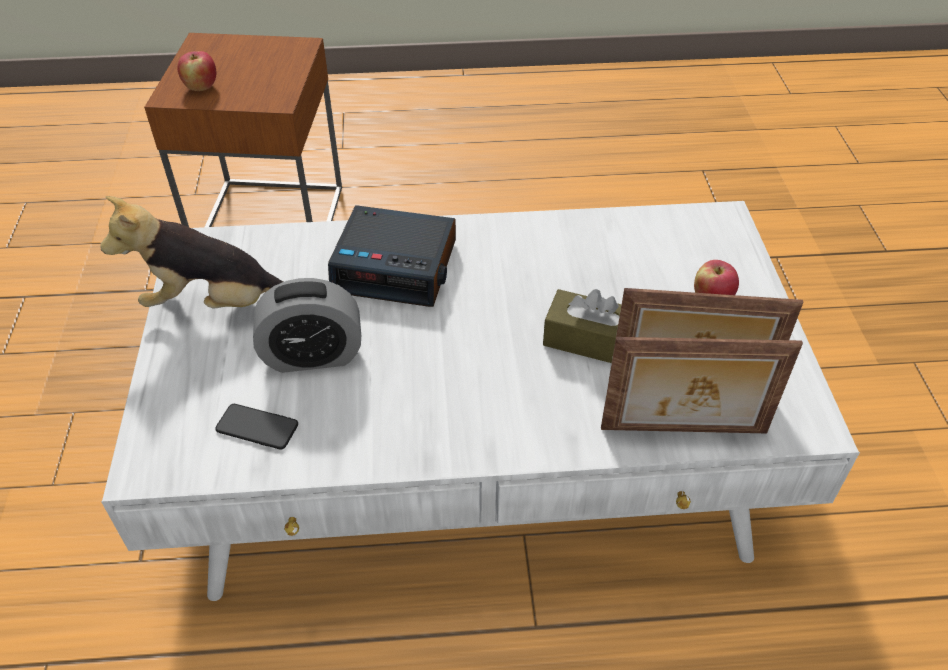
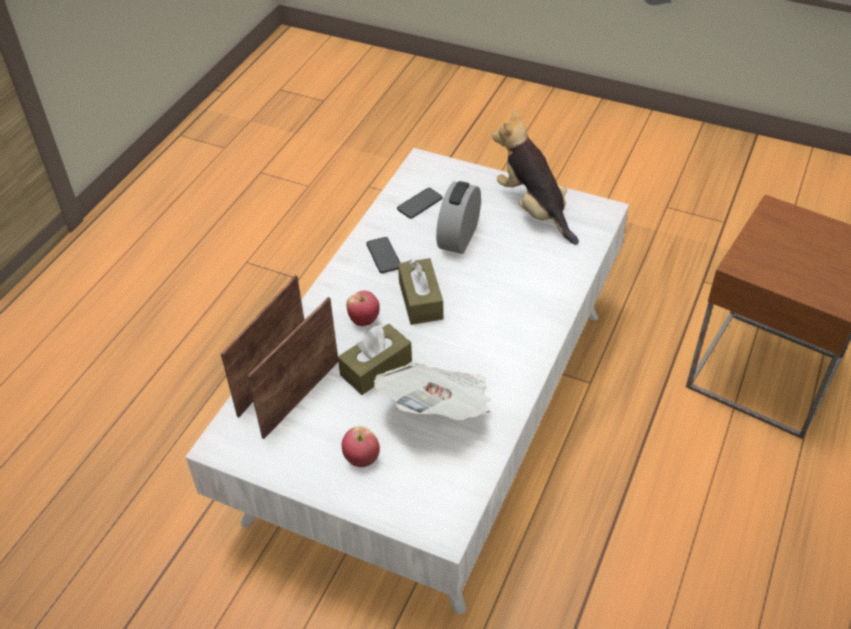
camera: 120 degrees right, 0 degrees up
(201, 87) = (783, 228): apple -> apple (364, 320)
(216, 304) = (534, 209): plush toy -> plush toy turned 60 degrees counterclockwise
(395, 419) = (383, 256): none -> phone
(396, 266) = (517, 299): alarm clock -> none
(455, 346) = (420, 300): none -> brown tissue box
(601, 269) = (439, 409): none -> newspaper

